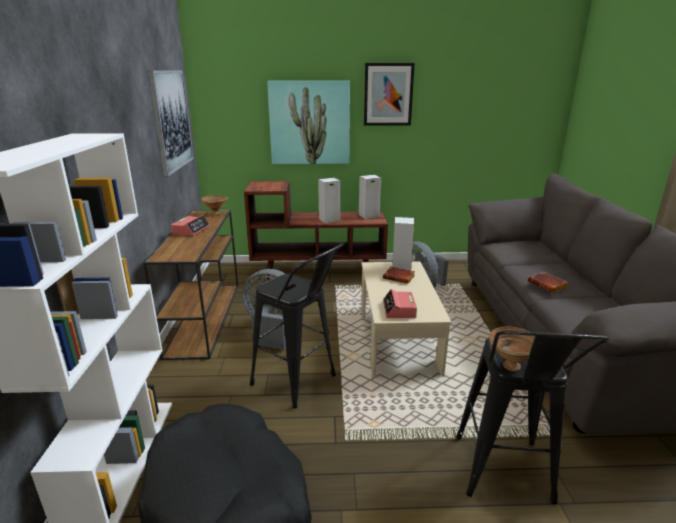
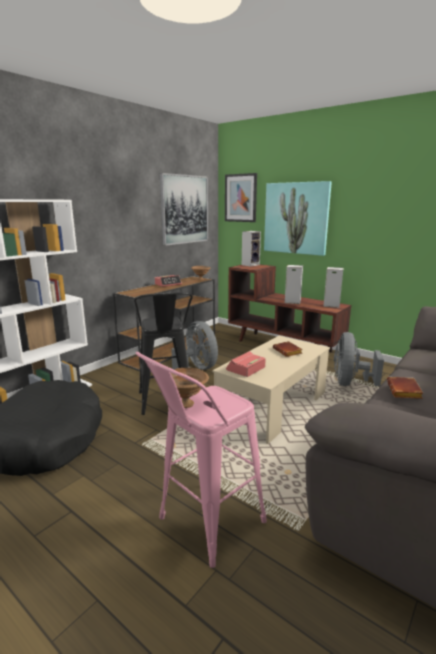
camera: 40 degrees right, 5 degrees down
(388, 94) = (366, 193): picture -> picture (240, 198)
(401, 266) = (305, 345): speaker -> speaker (250, 264)
(504, 477) = (203, 526): black stool -> pink stool

